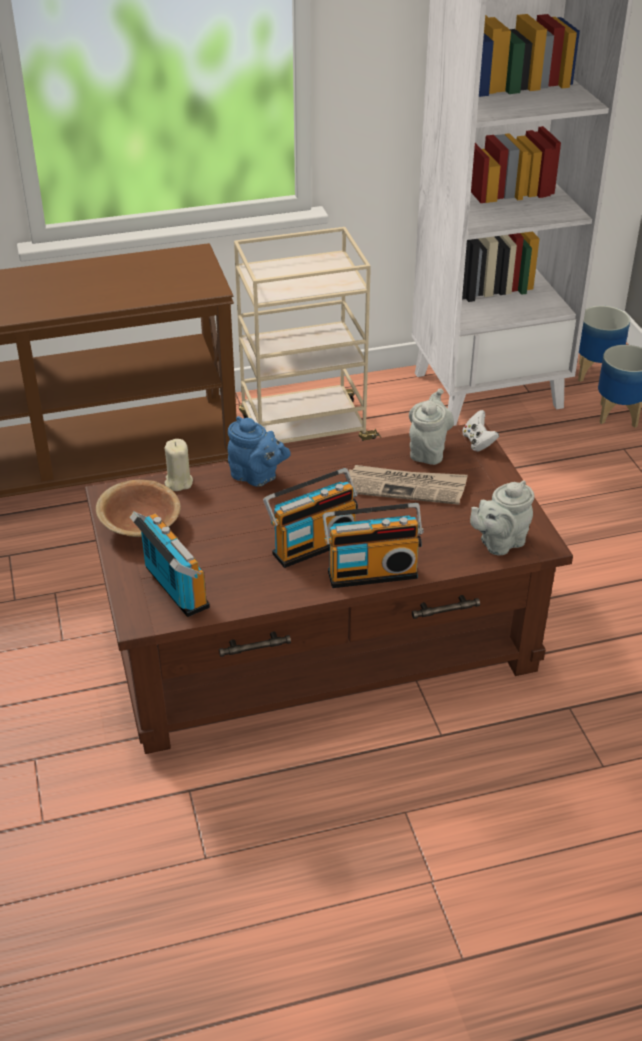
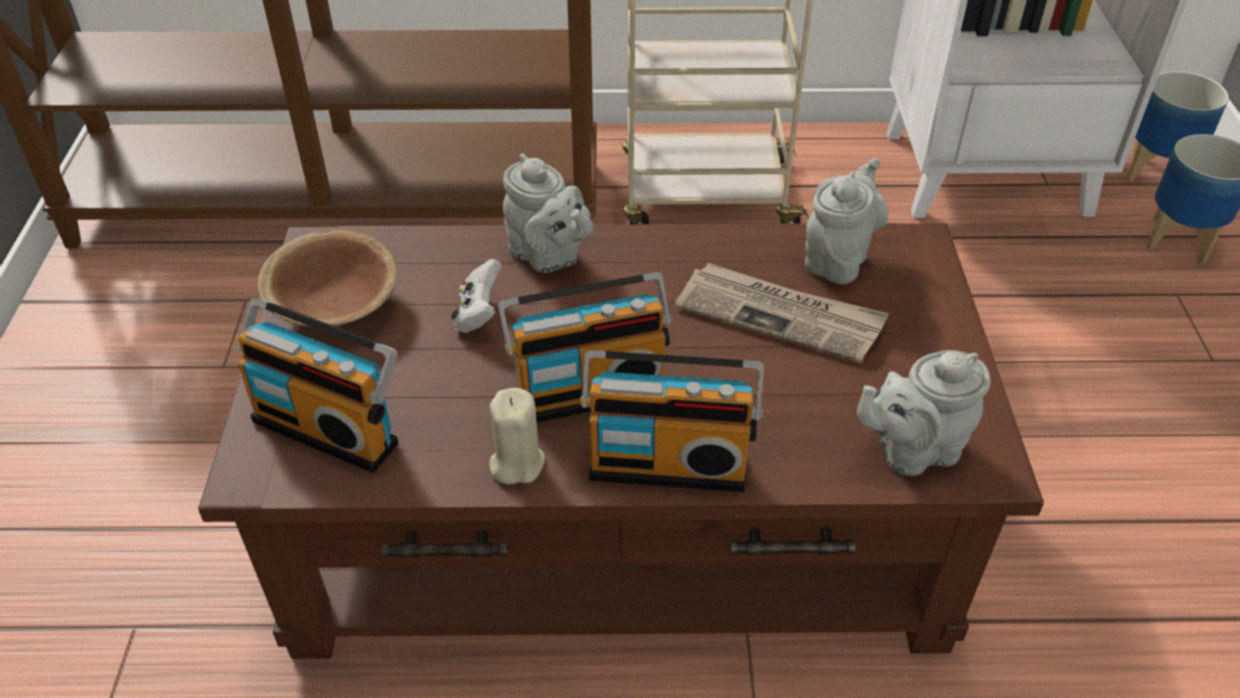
camera: 15 degrees right, 5 degrees up
(172, 589) = (330, 427): radio -> radio turned 135 degrees clockwise
(178, 482) = (426, 244): beige candle -> beige candle (516, 463)
(257, 477) = (548, 256): blue teapot -> grey teapot
(478, 442) = (926, 258): white game controller -> white game controller (478, 315)

